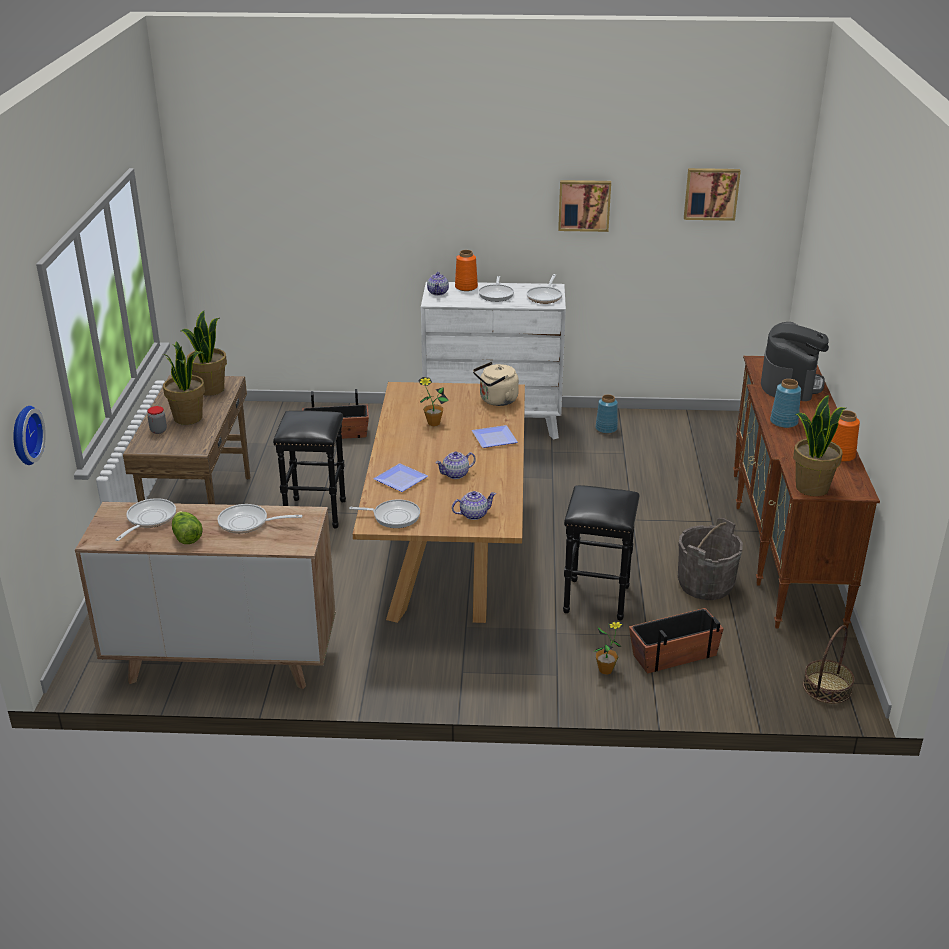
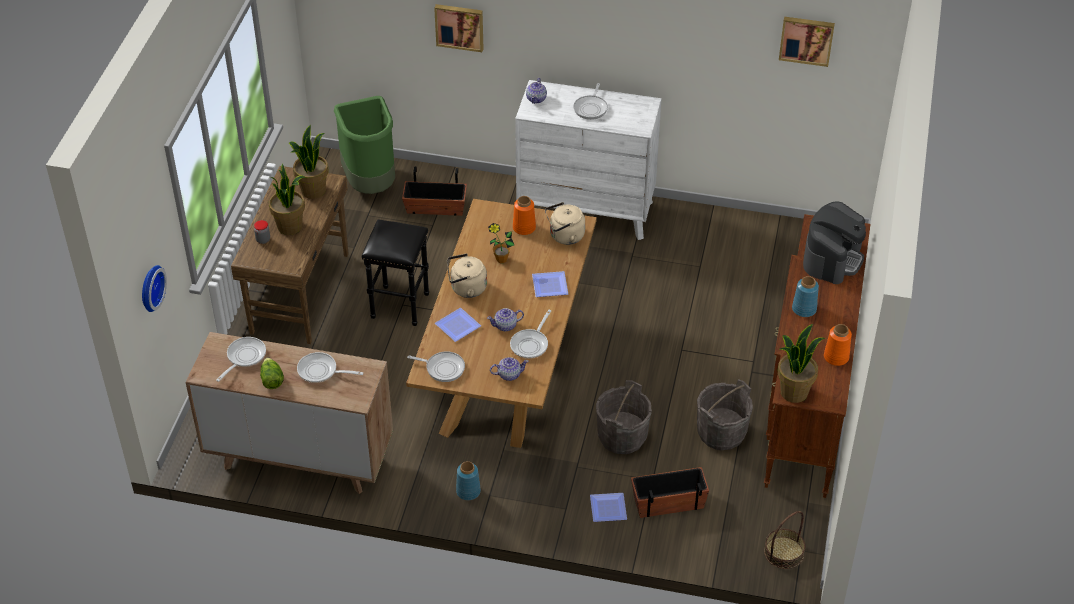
camera: 10 degrees right, 15 degrees up
(264, 422) = (371, 184): none -> green trash can
(401, 449) = (466, 288): none -> beige kettle
(466, 287) = (565, 93): orange vase -> orange vase (524, 227)
(545, 297) = (636, 117): frying pan -> frying pan (531, 344)
(584, 205) = (683, 34): picture -> picture (459, 26)
(597, 600) = (622, 437): black stool -> grey bucket
(605, 670) = (607, 509): potted plant -> plate
(606, 429) = (693, 232): blue vase -> blue vase (468, 491)

